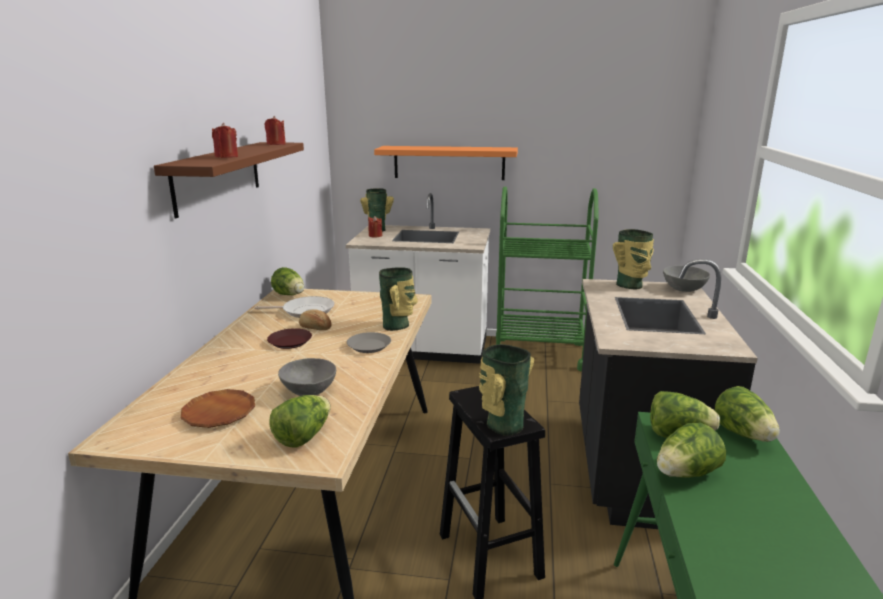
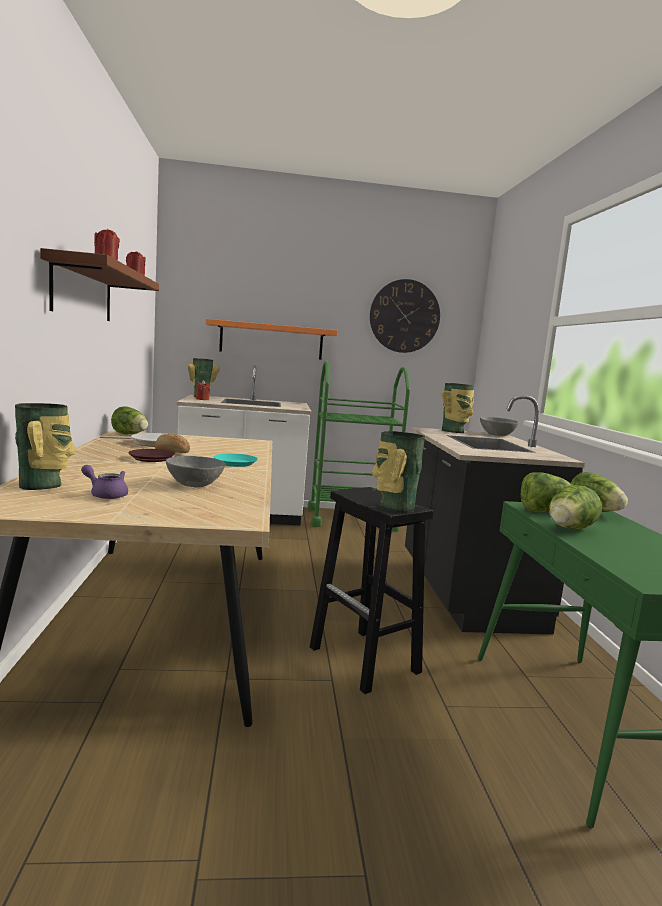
camera: 15 degrees left, 10 degrees down
(219, 413) = (106, 494): brown plate -> purple teapot
(303, 436) = (210, 508): lettuce -> none
(368, 346) = (235, 463): grey plate -> turquoise plate
(397, 325) = (254, 454): vase -> vase (43, 485)
(600, 123) = (404, 316): none -> wall clock

